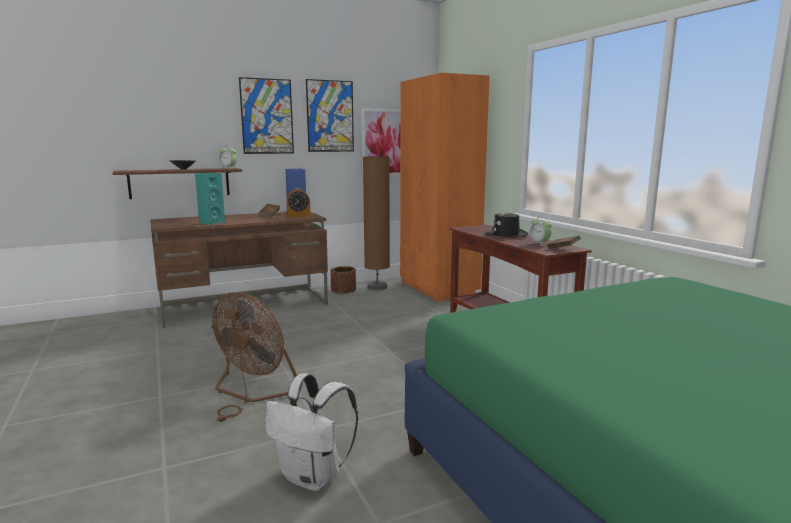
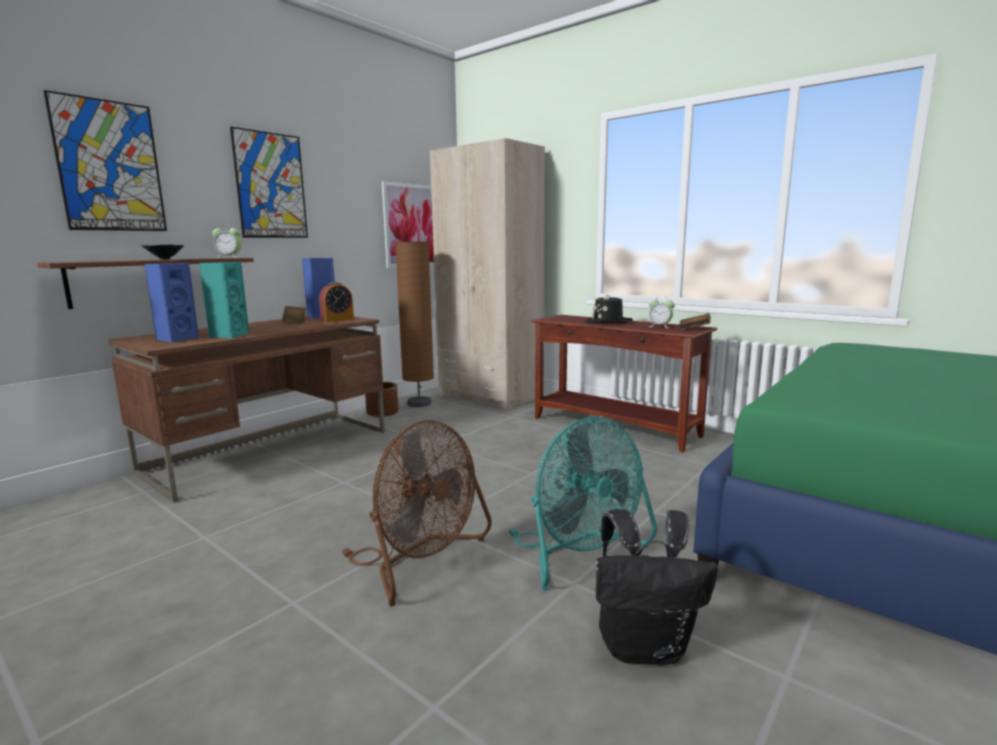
camera: 25 degrees left, 0 degrees up
(180, 222) = (176, 339): none -> blue speaker
(246, 392) = (417, 562): brown fan -> brown fan turned 120 degrees clockwise
(313, 477) = (644, 646): white backpack -> black backpack
(330, 116) = (348, 190): picture -> picture (109, 166)
(346, 413) = (576, 555): none -> turquoise fan
(438, 289) = (490, 396): orange wardrobe -> beige wardrobe

